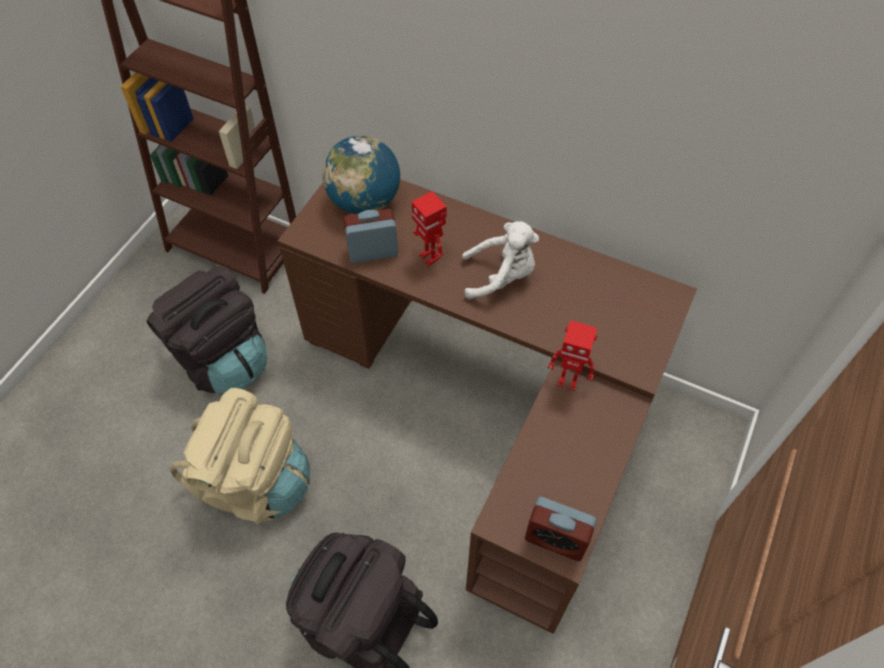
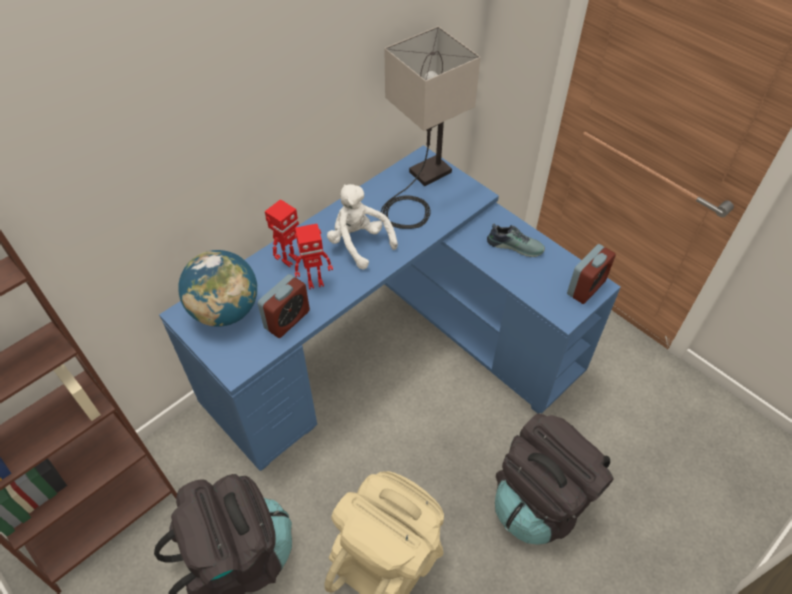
camera: 70 degrees left, 5 degrees down
(373, 252) = (287, 320): alarm clock -> alarm clock turned 150 degrees counterclockwise
(492, 407) = (392, 348): brown desk -> blue desk
(501, 276) = (359, 243): white plush toy -> white plush toy turned 60 degrees counterclockwise
(568, 381) = (464, 240): toy robot -> toy robot (289, 259)
(588, 439) = (515, 245): none -> shoe
(616, 305) = (418, 188): none -> table lamp

